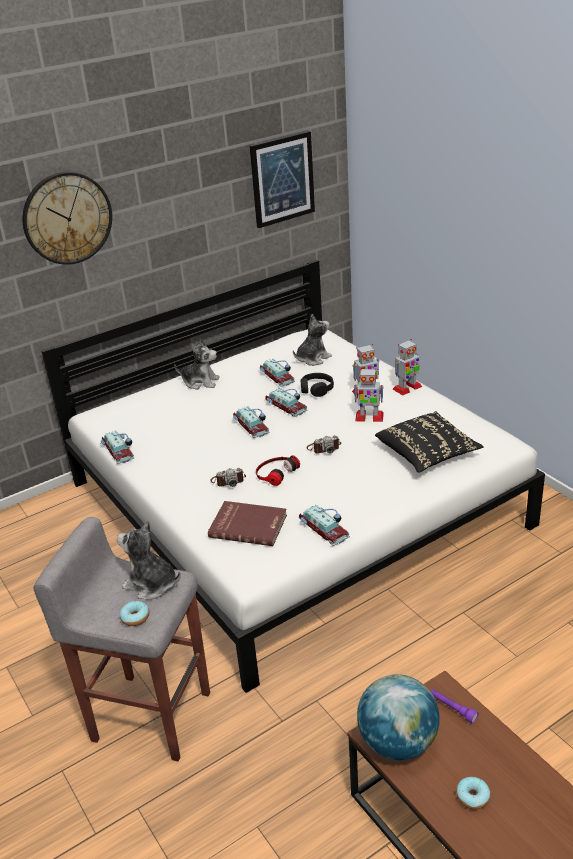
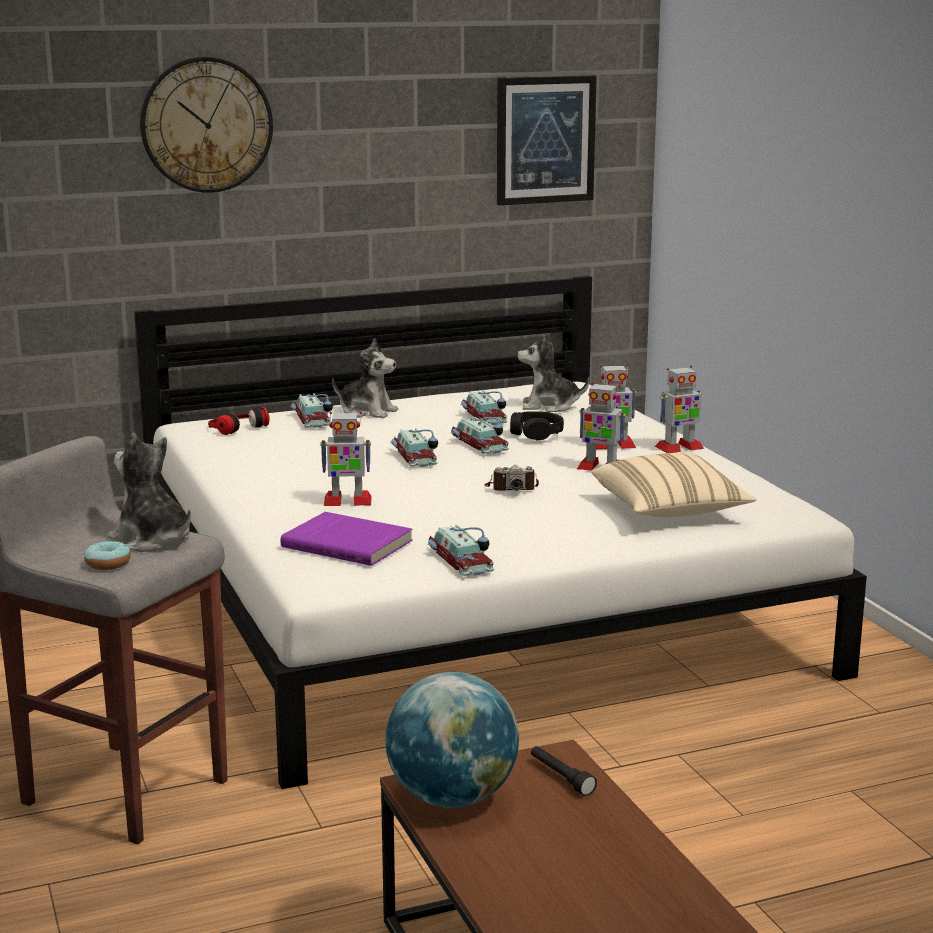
camera: 10 degrees right, 15 degrees down
(119, 450) = (207, 458): toy car -> toy car (313, 418)
(228, 480) = (347, 501): camera -> toy robot
(248, 525) = (348, 543): red book -> purple book
(275, 472) = (422, 502): headphones -> headphones (236, 427)
(312, 358) = (549, 406): plush toy -> plush toy turned 150 degrees counterclockwise
(427, 454) = (669, 511): black pillow -> beige pillow
(452, 708) = (561, 777): purple flashlight -> black flashlight
(473, 797) = (537, 868): donut -> none

